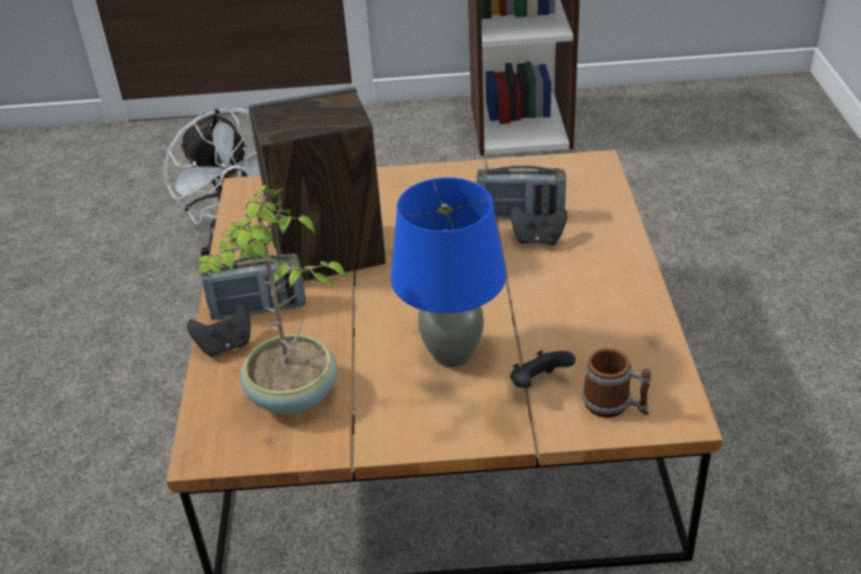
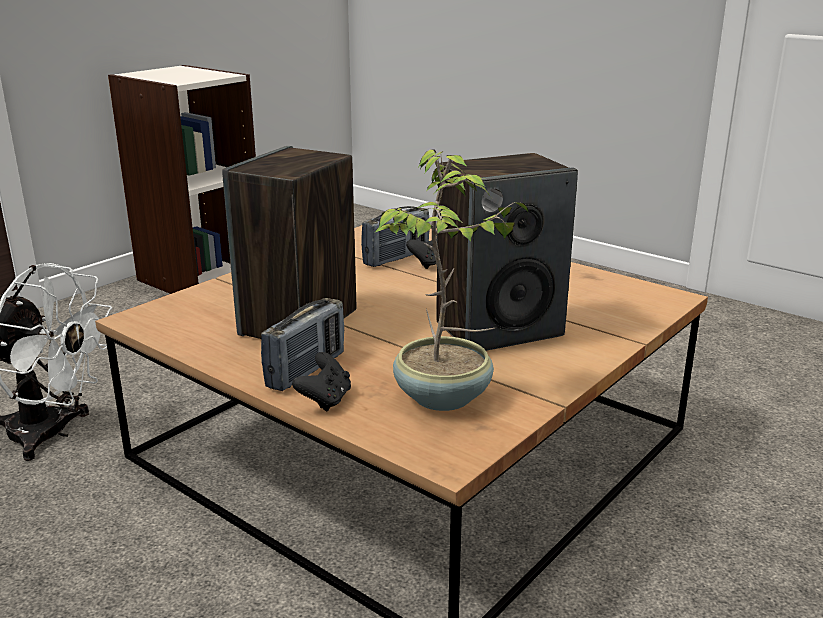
camera: 50 degrees left, 15 degrees down
(452, 353) = (499, 329): blue table lamp -> speaker
(538, 384) = (578, 318): black game controller -> none
(615, 405) = (635, 307): mug -> none

